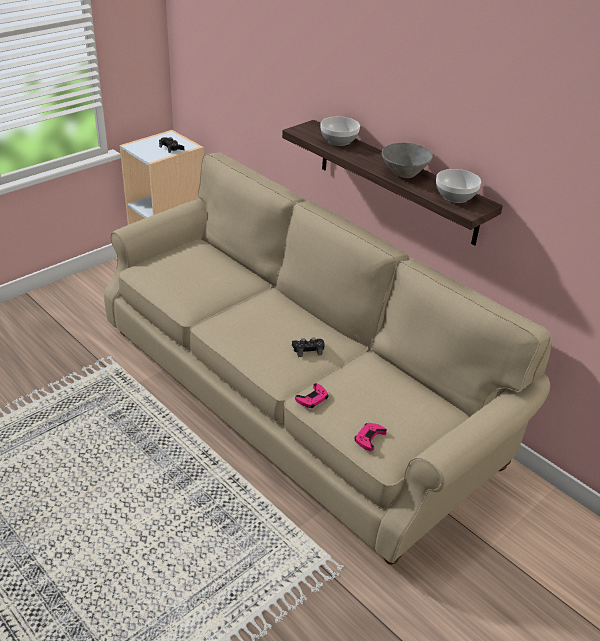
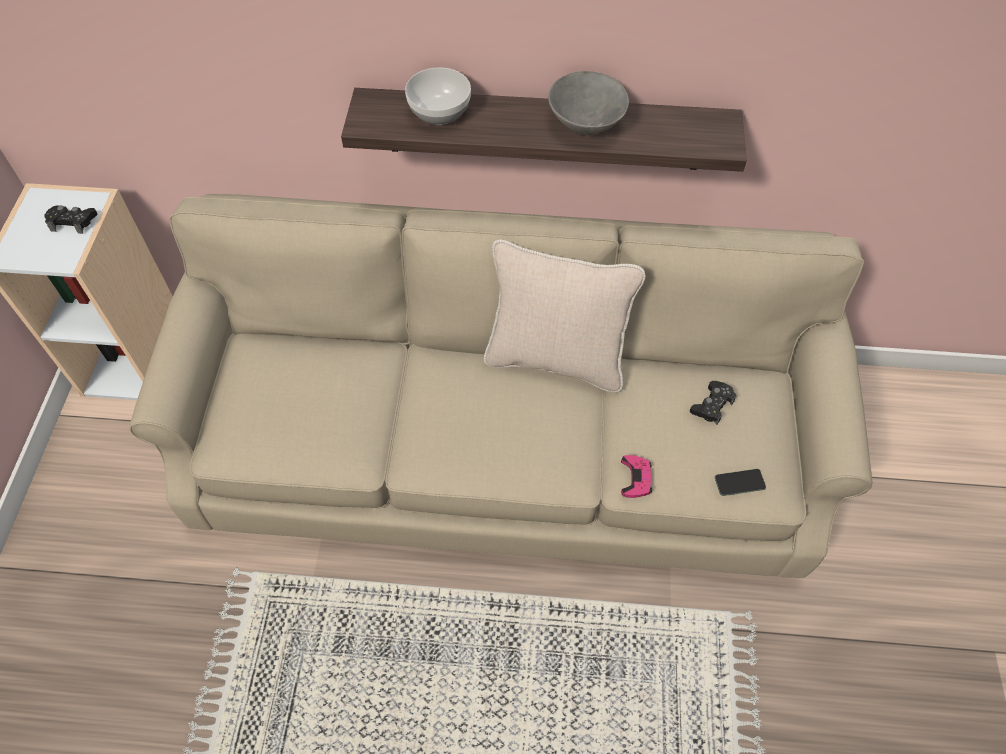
camera: 40 degrees left, 20 degrees up
(308, 349) = (555, 412): black game controller -> black game controller (712, 405)
(338, 331) = (556, 360): none -> beige pillow
(369, 438) = (739, 482): pink game controller -> phone
(456, 197) = (685, 129): bowl -> none

